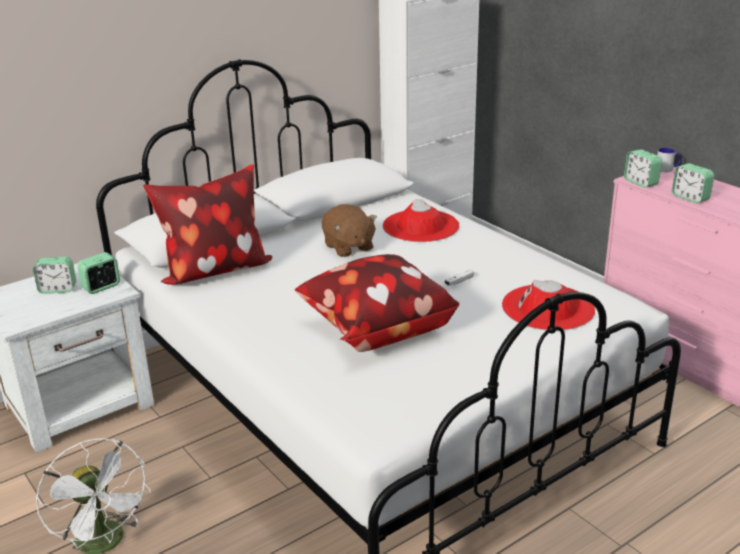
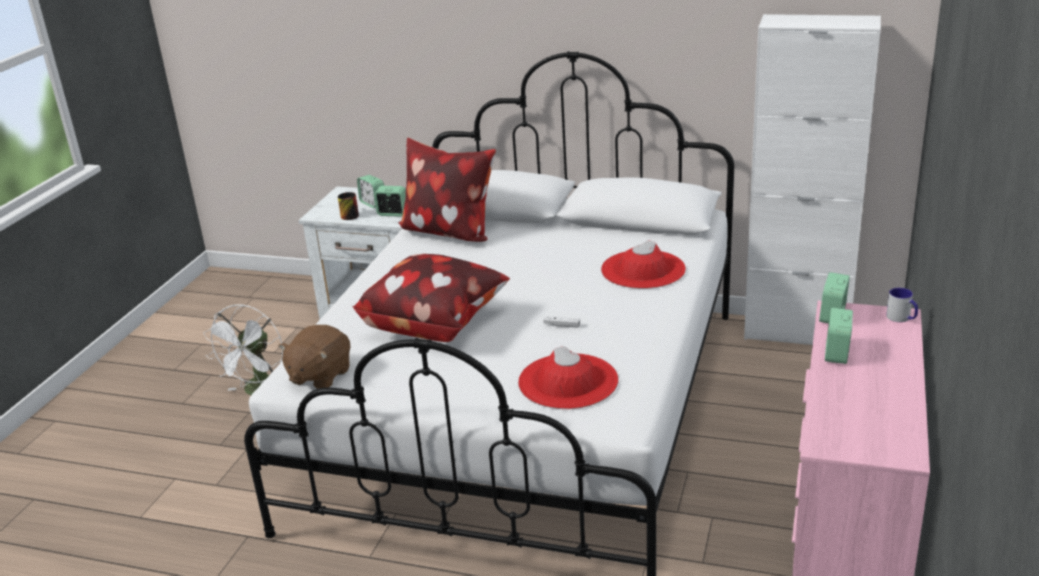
camera: 55 degrees right, 0 degrees up
(54, 309) = (347, 215): none -> mug
(348, 247) = (557, 259): brown plush toy -> brown plush toy (319, 376)

